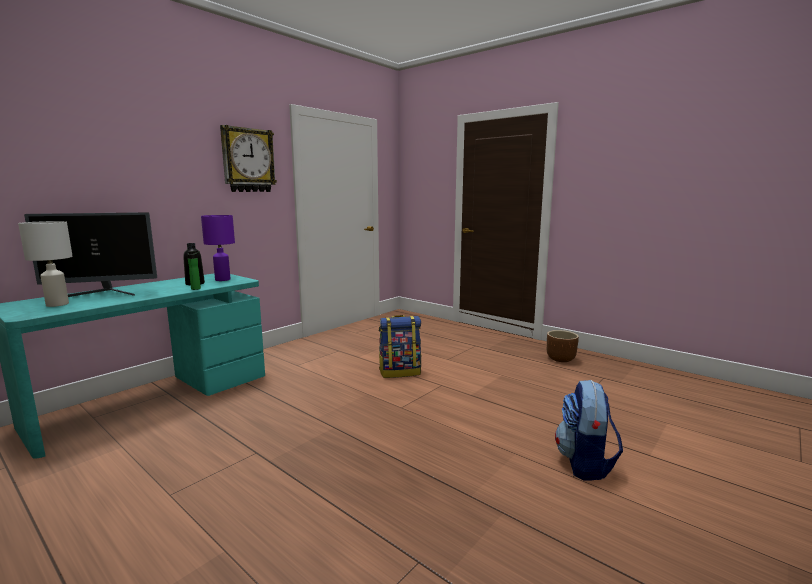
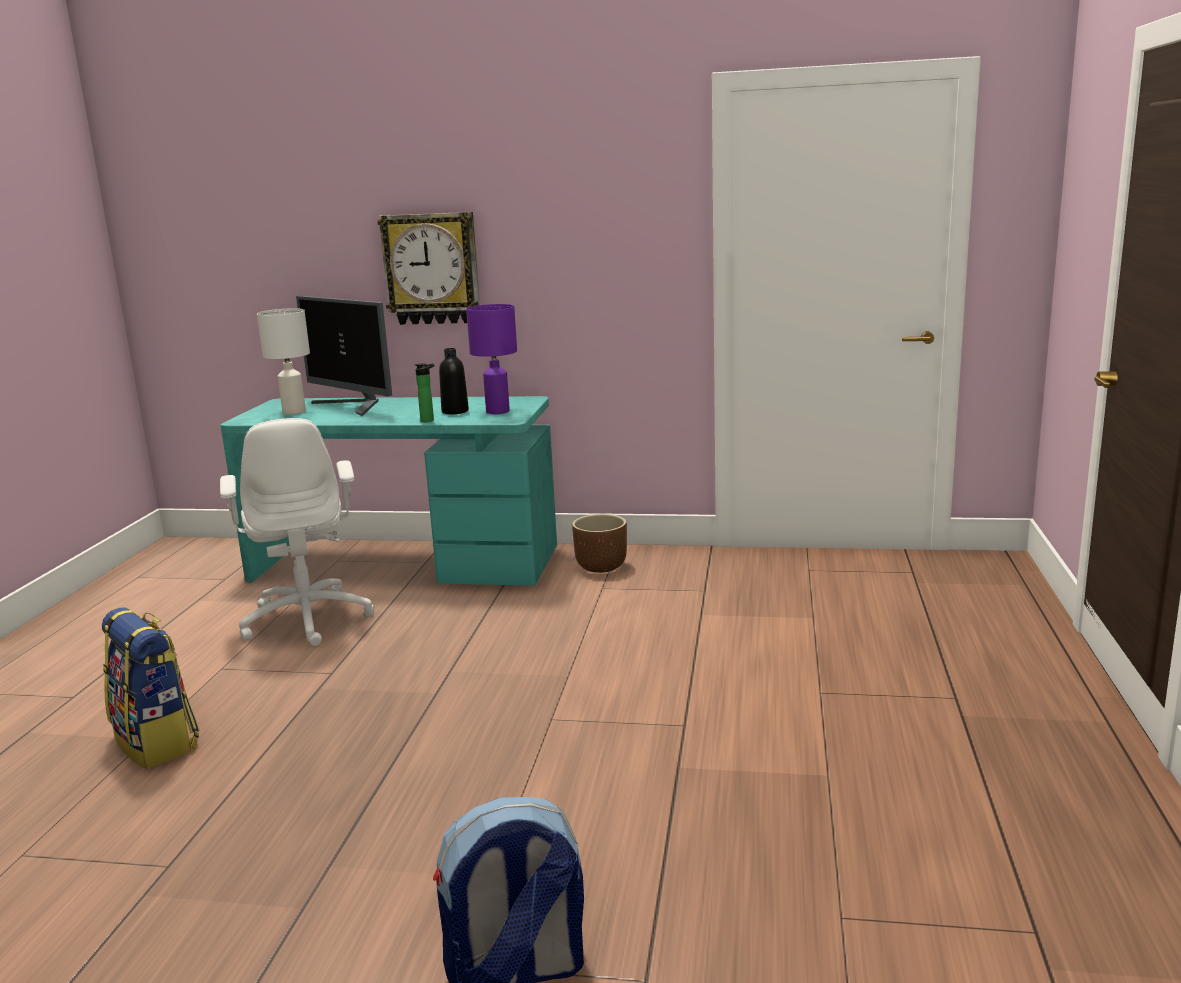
camera: 60 degrees right, 5 degrees up
(161, 445) = (308, 619): none -> white office chair
(248, 160) = (611, 199): wall clock -> wall clock (432, 269)
(400, 372) = (689, 670): backpack -> backpack (158, 742)
(560, 359) = (1067, 832): brown planter -> brown planter (601, 566)

